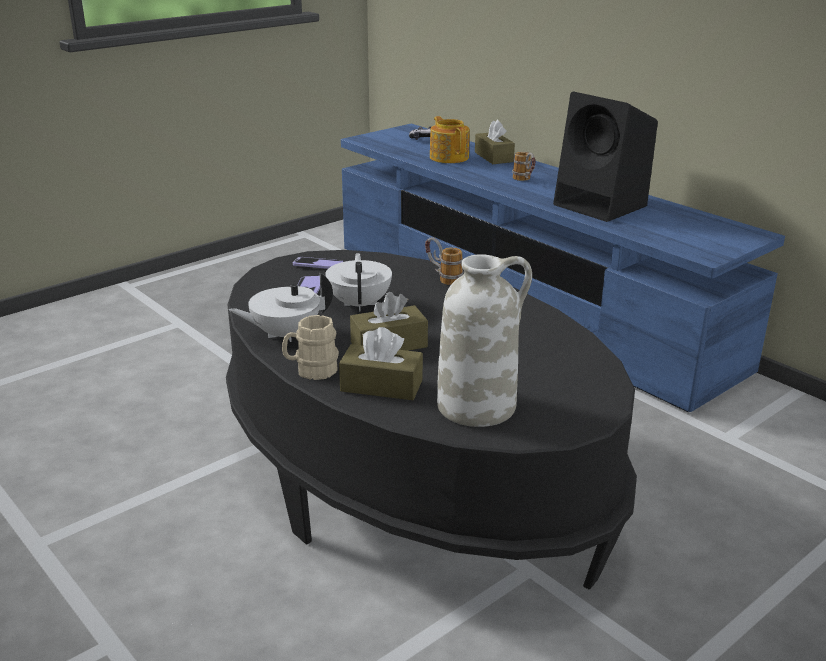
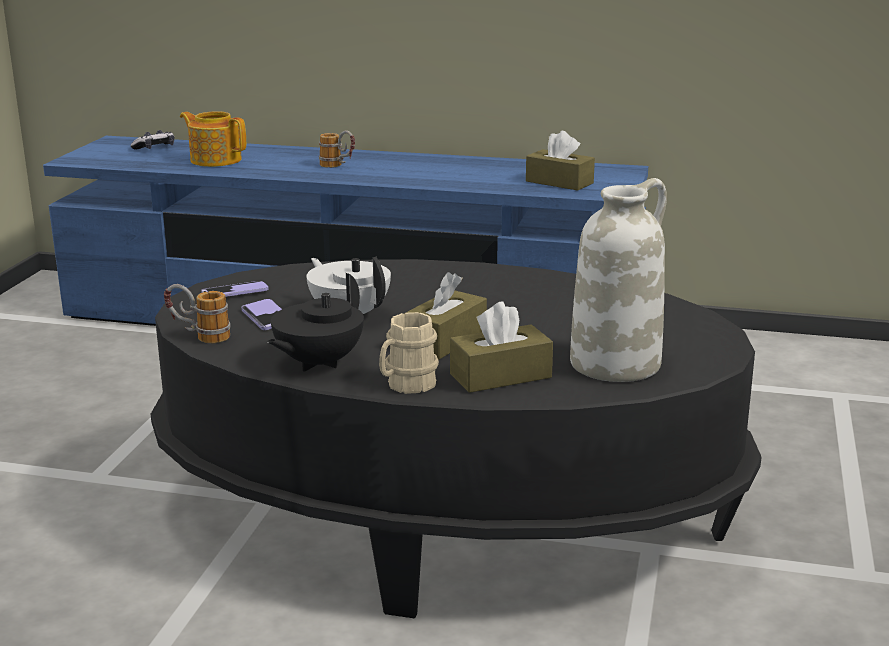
camera: 35 degrees left, 5 degrees down
(285, 334) = (317, 363): white teapot -> black teapot
(442, 277) = (394, 271): mug -> mug (199, 337)
(493, 157) = (266, 151): brown tissue box -> brown tissue box (559, 182)
(602, 206) = (455, 173): black speaker -> none

